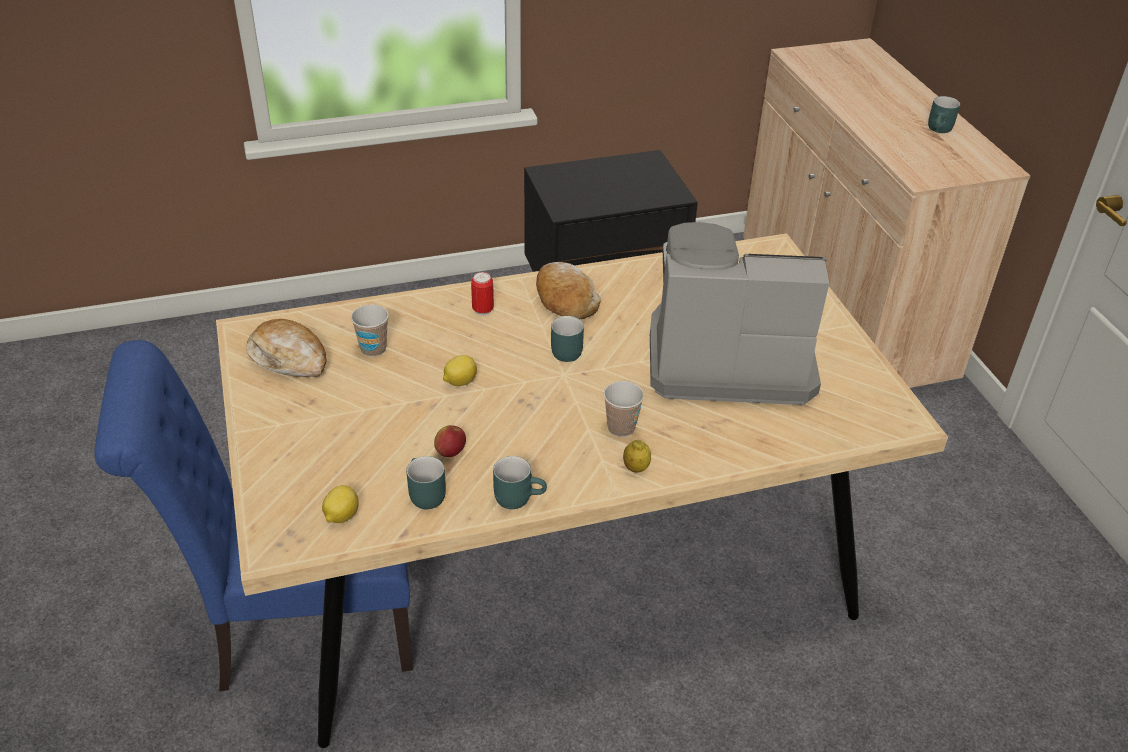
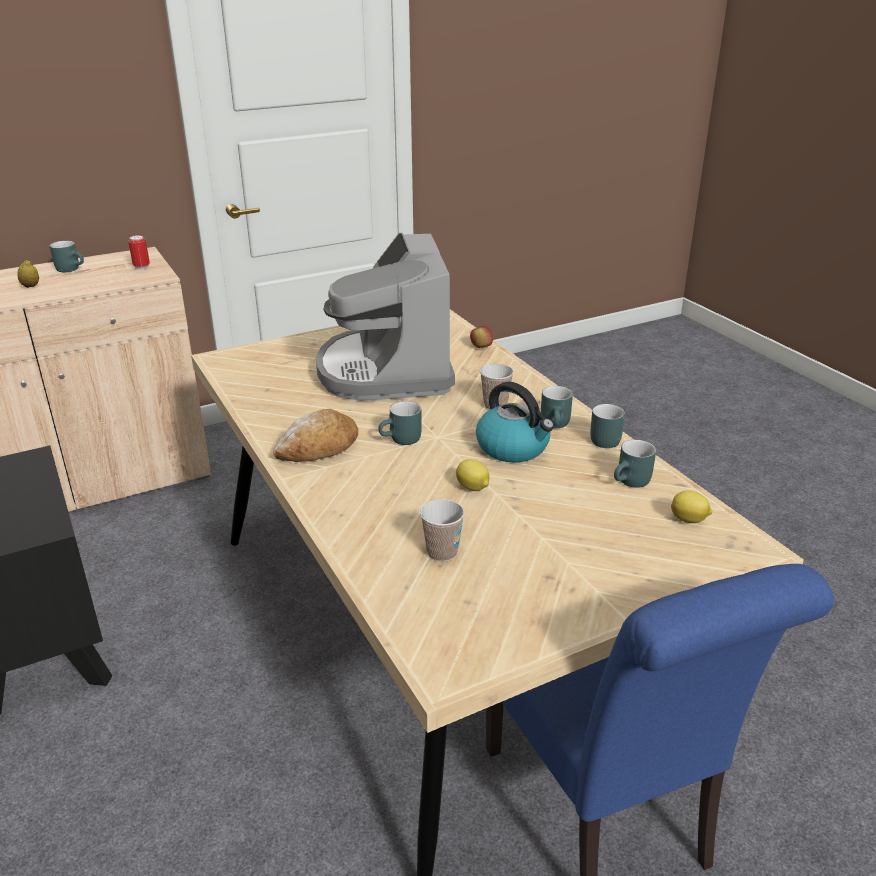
camera: 100 degrees left, 10 degrees down
(289, 358) = (484, 614): bread -> none
(450, 452) = (572, 477): apple -> apple (481, 347)
(483, 310) = (349, 492): can -> can (141, 267)
(523, 423) = (514, 448): none -> kettle
(562, 468) = (557, 425): none -> turquoise mug
(636, 468) = (537, 396): lemon -> lemon (30, 286)

